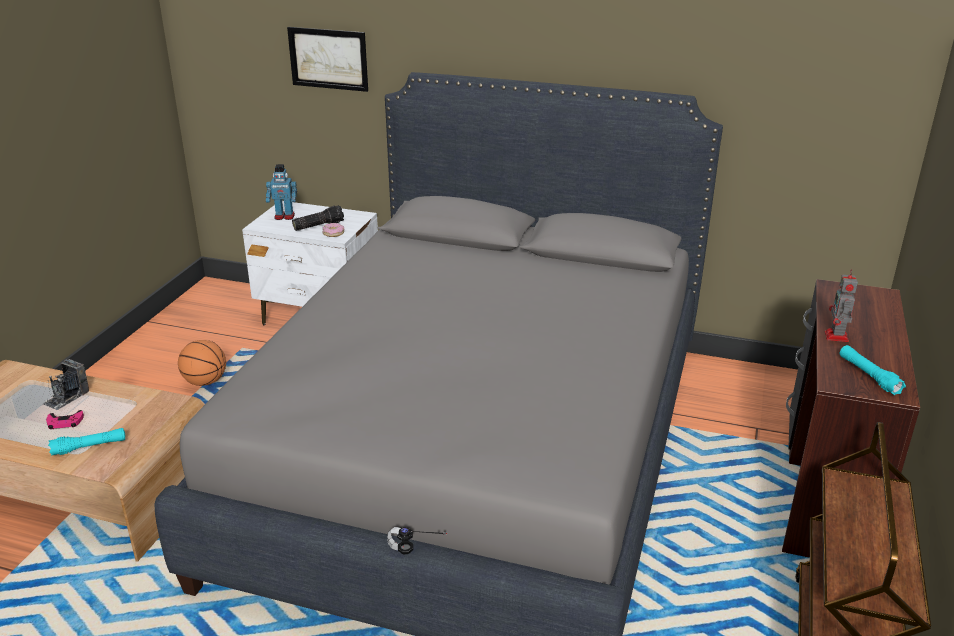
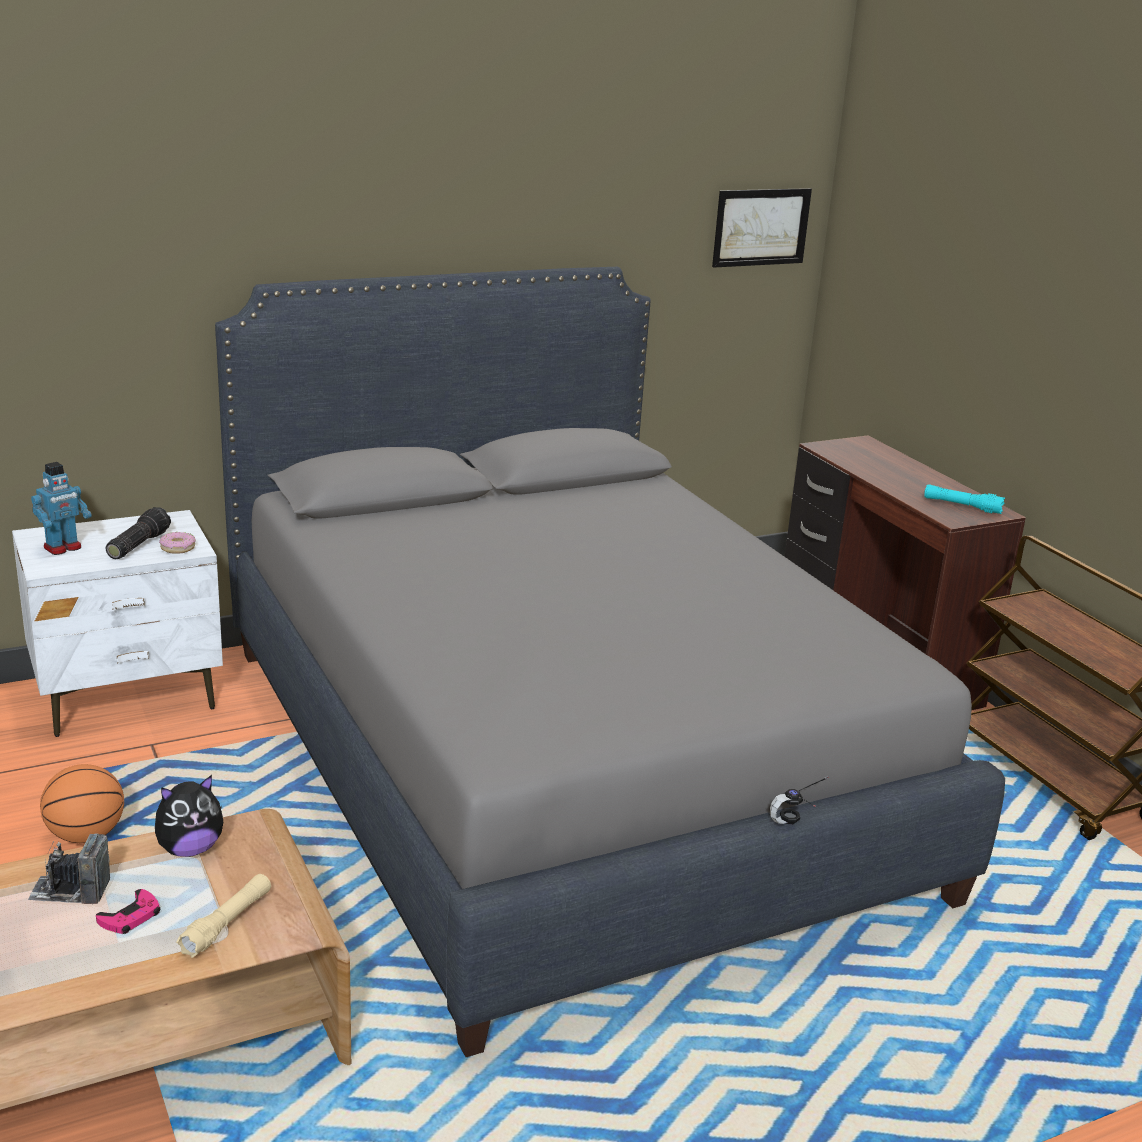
camera: 45 degrees left, 5 degrees down
(66, 397) = (70, 890): camera -> camera turned 105 degrees clockwise
(89, 447) = (227, 923): turquoise flashlight -> beige flashlight
(135, 401) = (190, 849): none -> plush toy
(328, 59) = (99, 283): picture -> picture (761, 227)
(836, 337) = (894, 485): toy robot -> none

